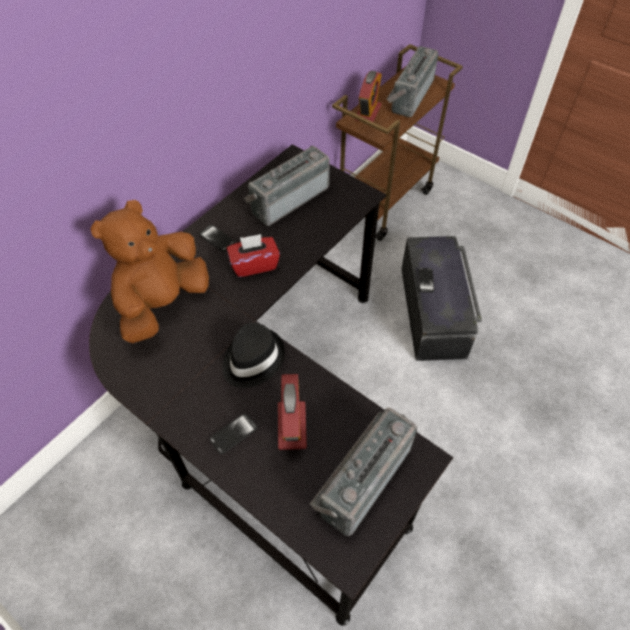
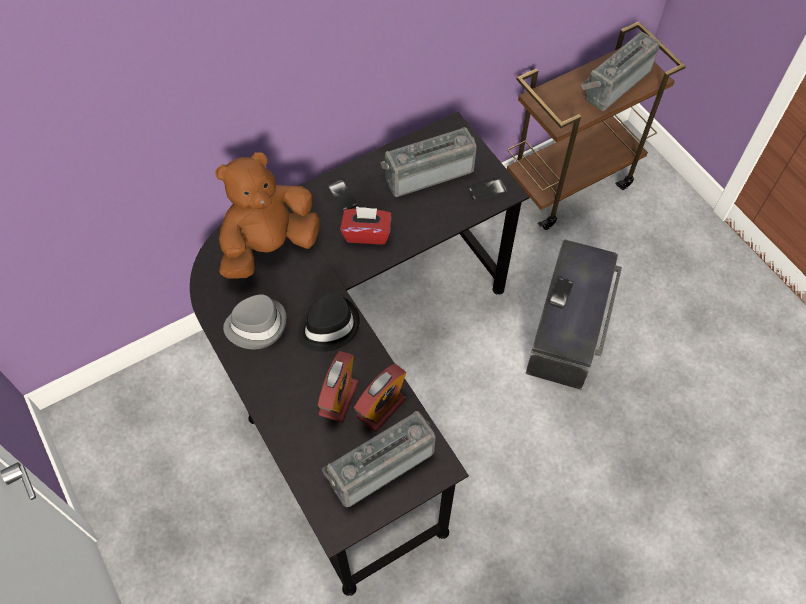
camera: 20 degrees right, 5 degrees up
(178, 381) = (256, 324): none -> grey hat
(233, 434) = (286, 388): phone -> phone (487, 190)
(368, 112) = (558, 92): alarm clock -> alarm clock (381, 408)

